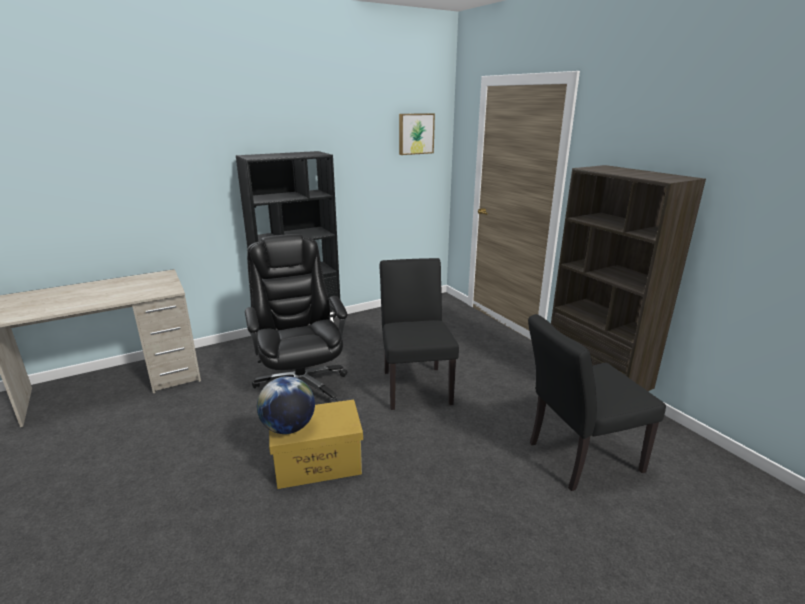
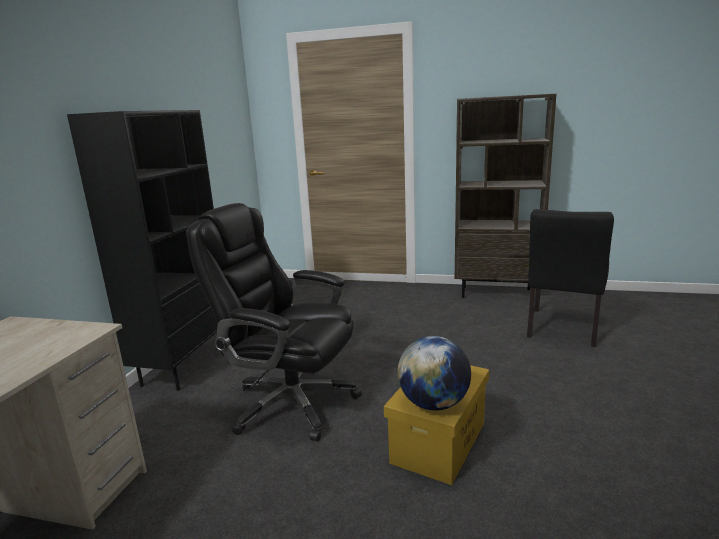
camera: 45 degrees left, 5 degrees down
(415, 134) = (225, 97): picture -> none
(415, 383) = (385, 345): black chair -> none

